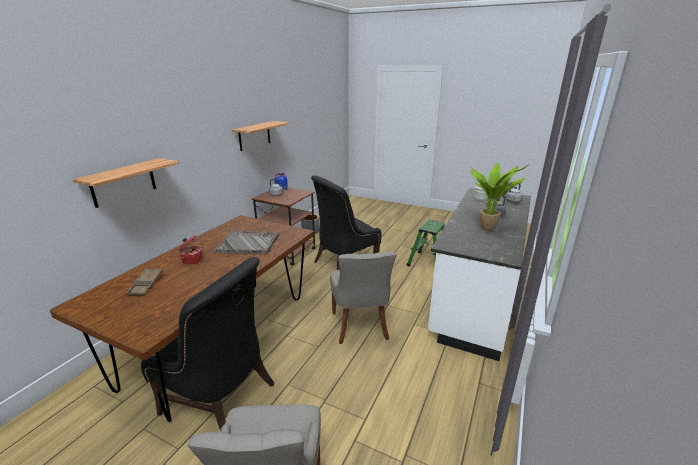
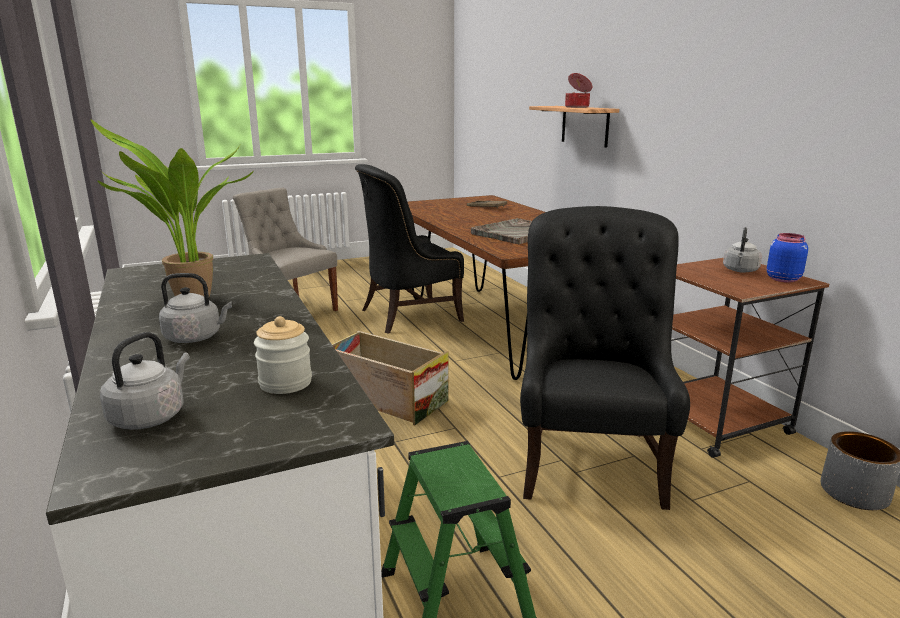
camera: 130 degrees right, 5 degrees down
(192, 260) = (513, 217): cooking pot -> cooking pot (577, 107)
(254, 136) = (797, 121): shelf -> none
(360, 326) = (385, 397): grey chair -> crate

